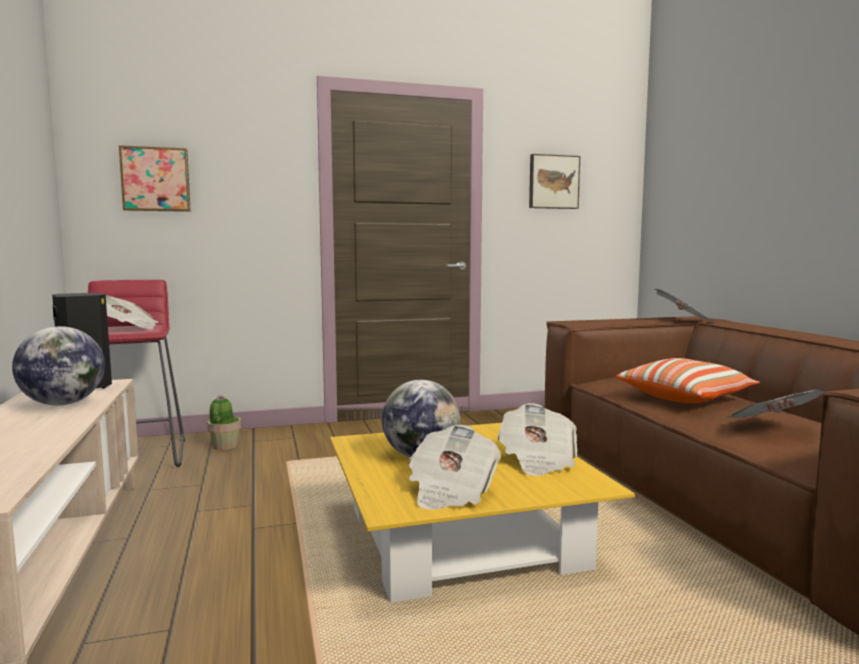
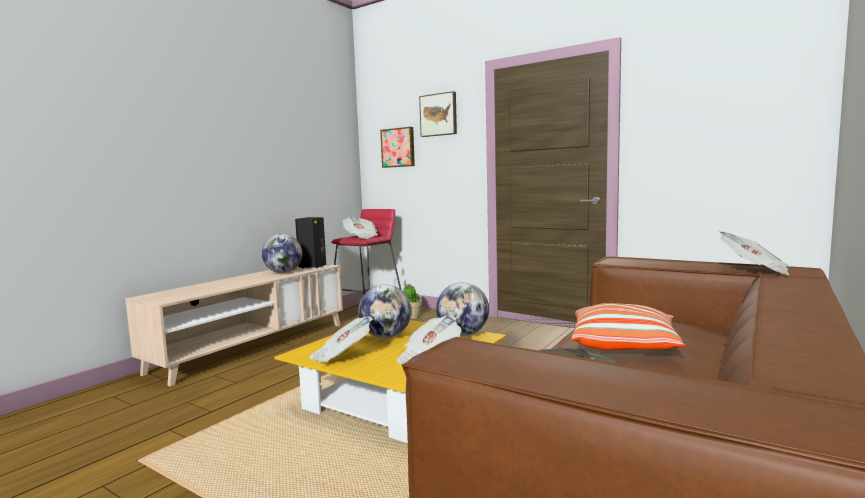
camera: 50 degrees right, 0 degrees up
(487, 431) = (463, 334): none -> globe
(553, 182) = (700, 114): picture -> picture (439, 115)

